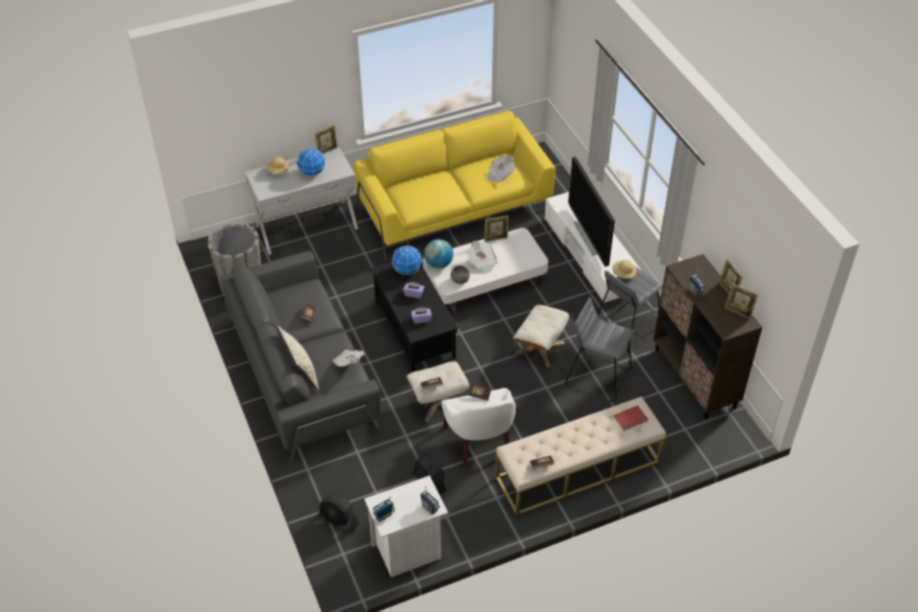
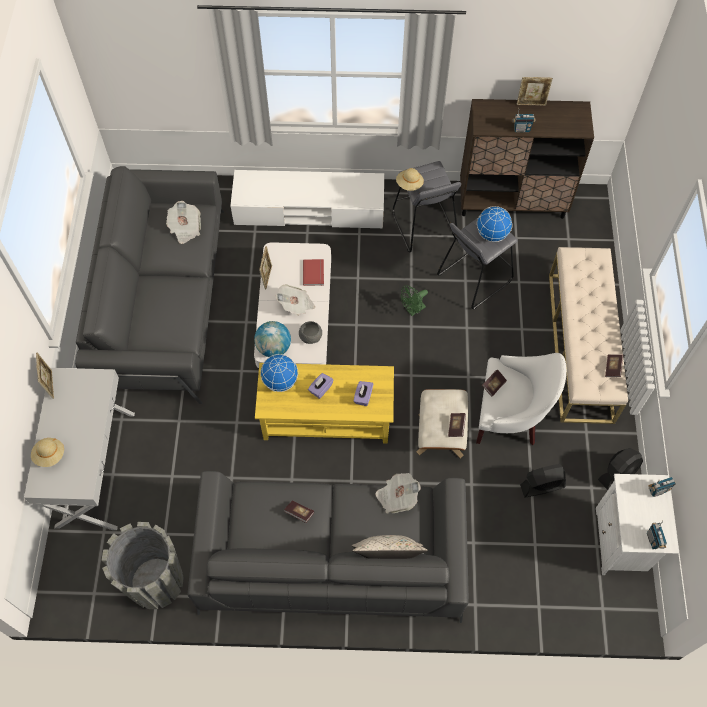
camera: 65 degrees left, 15 degrees up
(312, 173) = (80, 416): globe -> globe (492, 234)
(338, 521) = (558, 597): black fan -> black fan (618, 473)
(414, 329) = (326, 416): black coffee table -> yellow coffee table
(454, 207) = (162, 300): yellow sofa -> grey sofa
(540, 348) = (413, 310): beige ottoman -> green fan
(590, 237) = (311, 193): television -> none
(631, 419) = (586, 268): red book -> red book (314, 273)
(738, 312) = (563, 109): picture frame -> none

